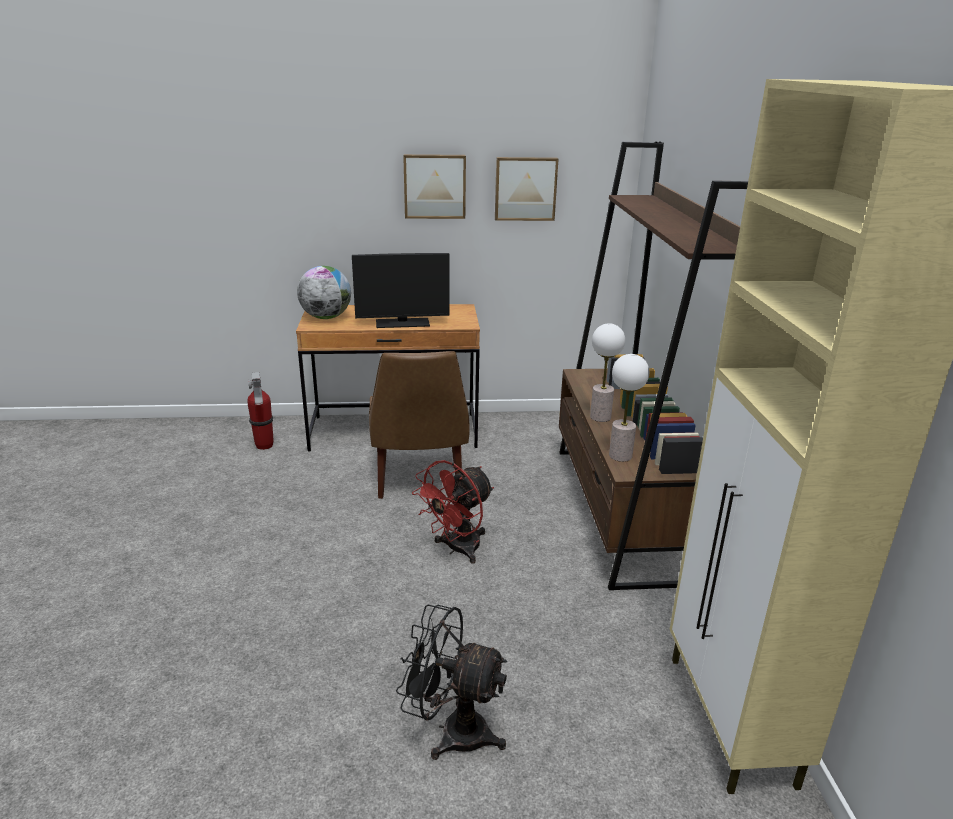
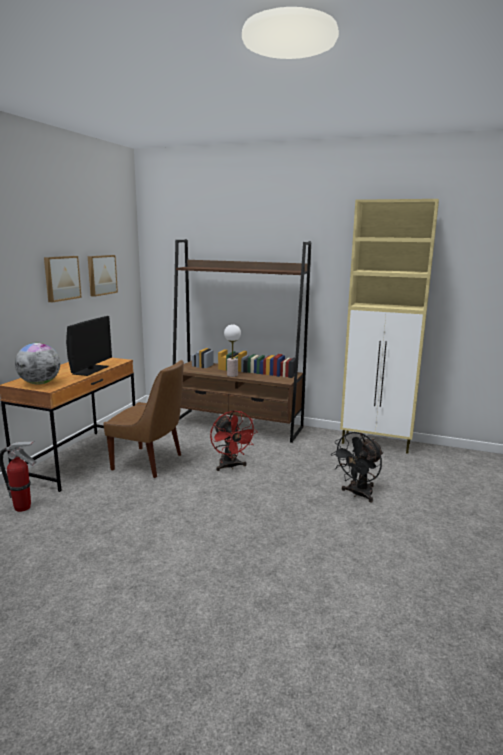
camera: 65 degrees left, 10 degrees down
(620, 455) = (271, 379): table lamp -> none

